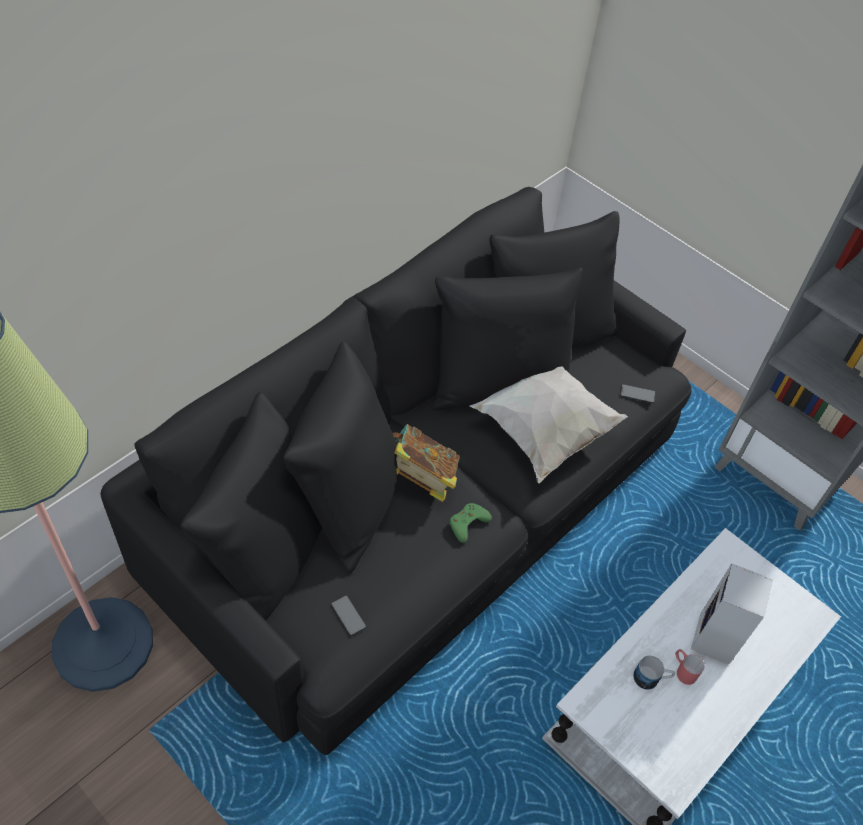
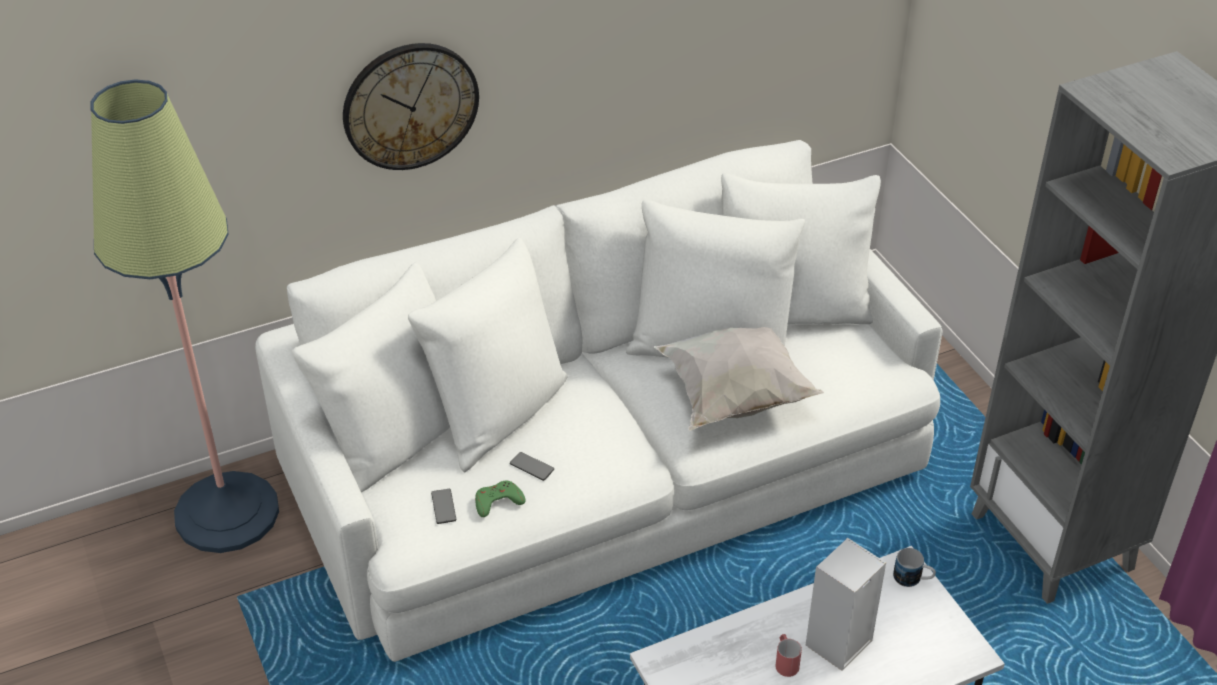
camera: 25 degrees right, 10 degrees down
(218, 239) = (410, 106): none -> wall clock
(420, 499) = (607, 464): black sofa -> white sofa
(421, 477) = (578, 407): book -> none
(468, 523) = (606, 459): green game controller -> green game controller (498, 501)
(637, 394) = (861, 384): phone -> phone (532, 467)
(651, 678) = (745, 659): mug -> mug (913, 579)

